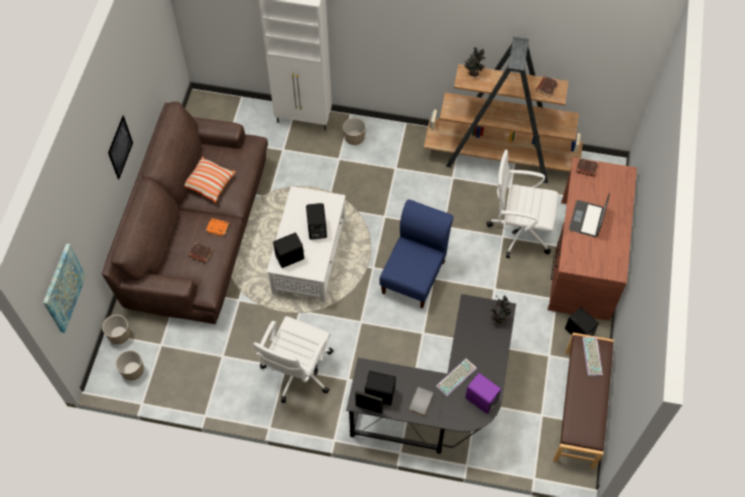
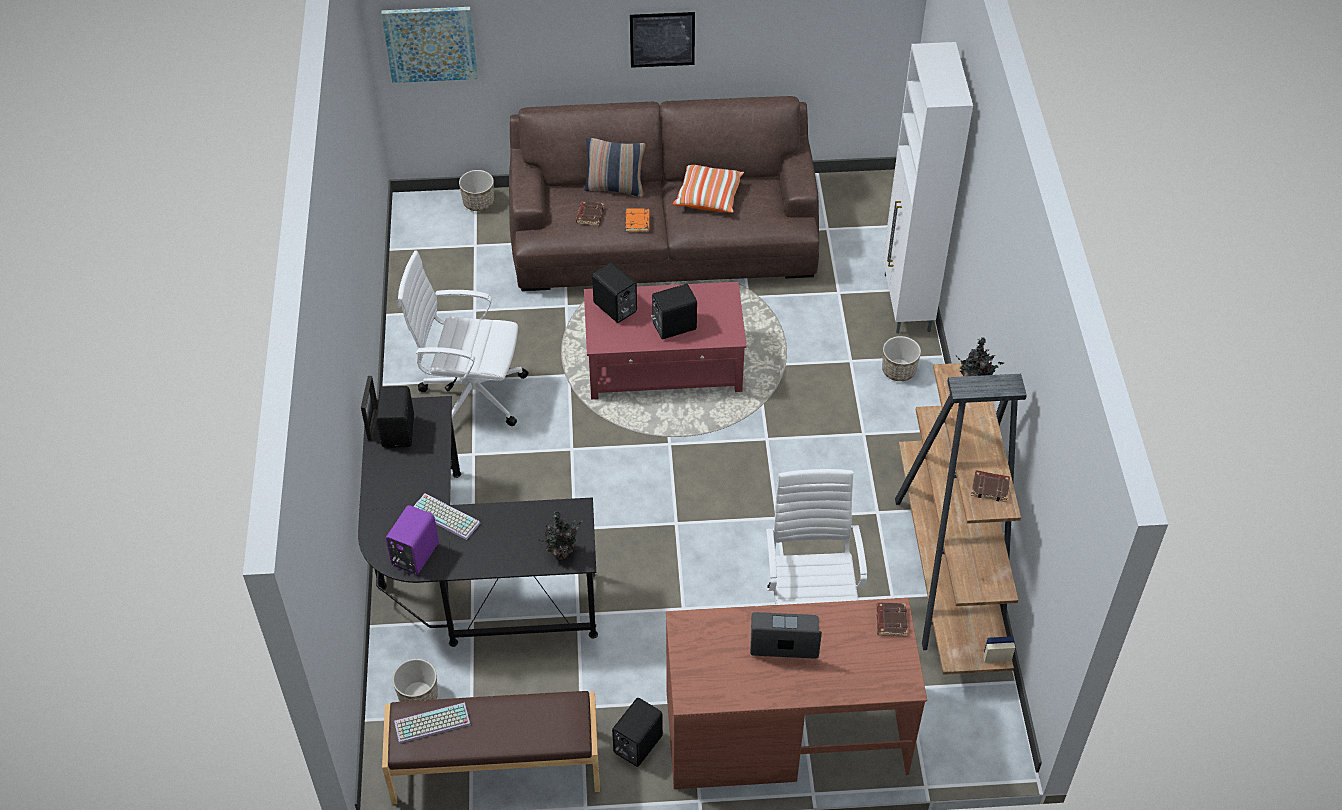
camera: 75 degrees right, 10 degrees down
(132, 370) = (430, 228): planter -> planter (418, 696)
(178, 234) = (615, 188): none -> pillow
(309, 255) = (665, 365): white coffee table -> red coffee table
(414, 274) = (674, 498): blue chair -> none
(420, 401) = (396, 481): grey book -> none
(593, 357) = (552, 724): keyboard -> keyboard (431, 725)

